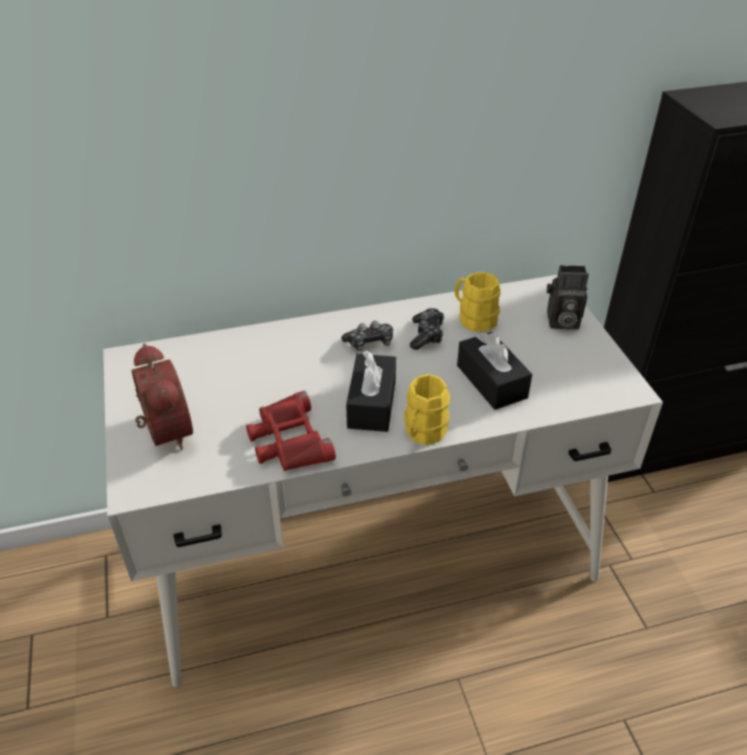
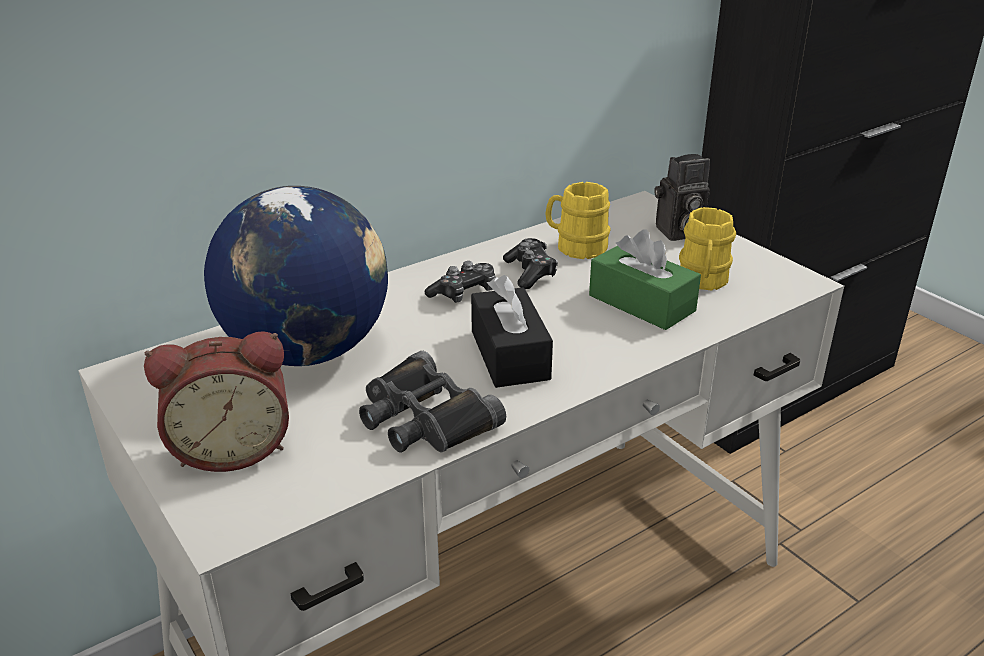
camera: 20 degrees left, 10 degrees down
(164, 432) = (232, 448): alarm clock -> alarm clock turned 120 degrees clockwise
(243, 367) = (307, 350): none -> globe
(288, 440) = (424, 418): red binoculars -> black binoculars
(422, 433) = (596, 372): yellow mug -> yellow mug (703, 281)
(491, 381) = (641, 303): black tissue box -> green tissue box

